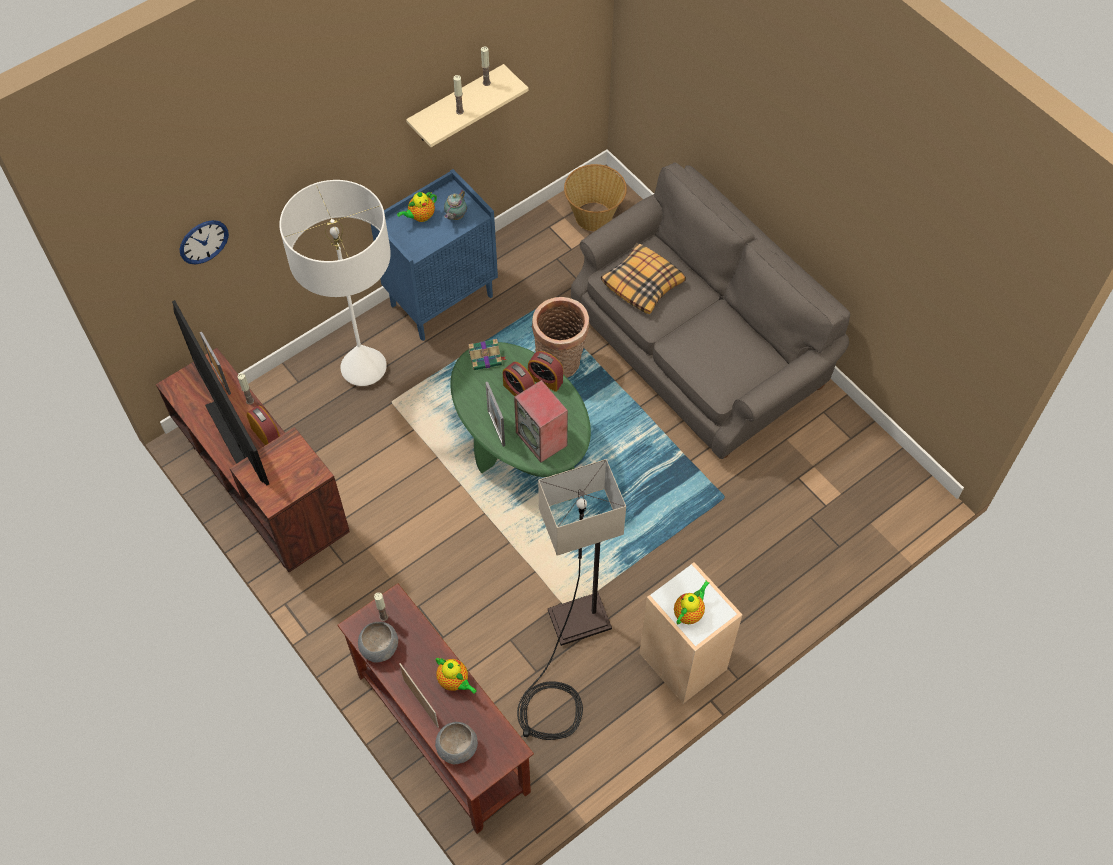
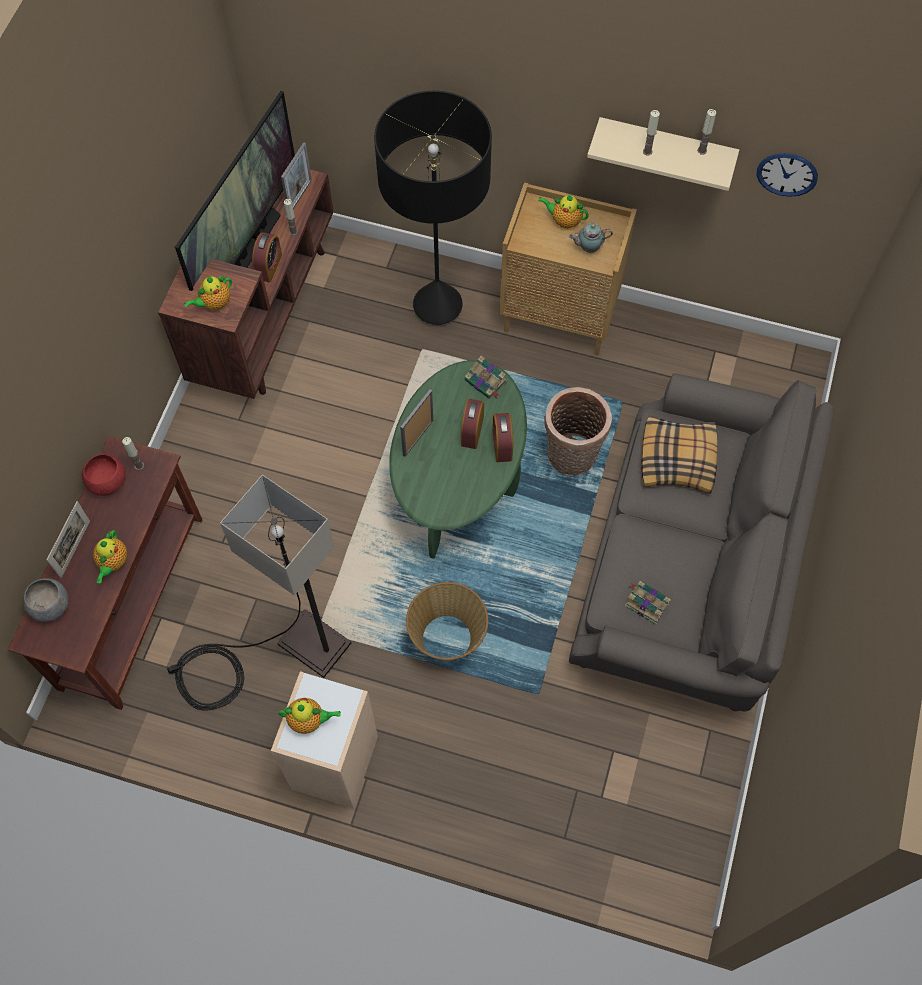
camera: 55 degrees right, 5 degrees up
(203, 241) = (340, 64): wall clock -> wall clock (787, 174)
(295, 475) = (214, 303): none -> teapot
(364, 370) = (437, 307): white floor lamp -> black floor lamp
(379, 648) = (107, 482): grey bowl -> red bowl
(442, 300) = (559, 319): blue cabinet -> brown cabinet
(542, 439) = (435, 483): speaker -> none
(594, 216) = (761, 380): basket -> basket (447, 639)
(734, 369) = (646, 603): none -> book

